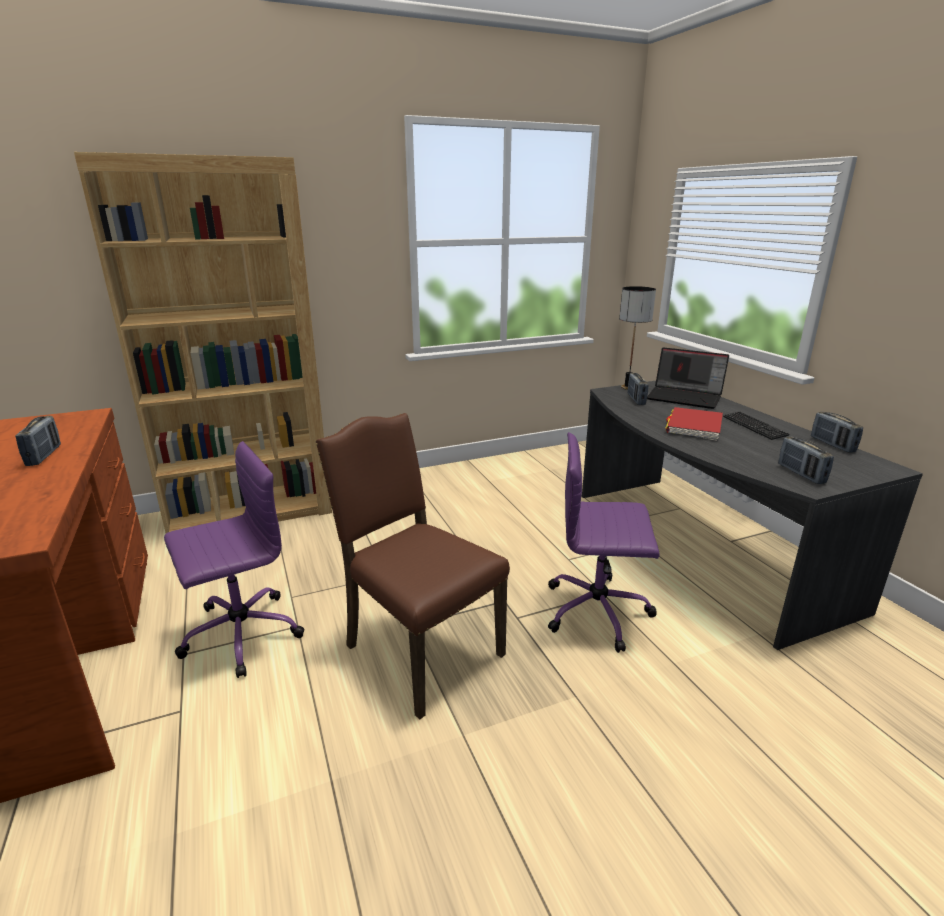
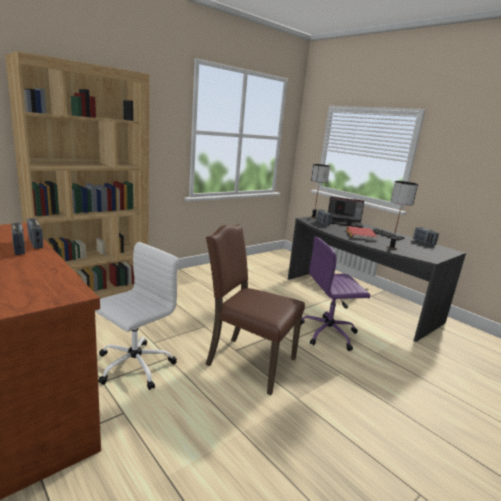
camera: 20 degrees left, 5 degrees down
(240, 634) = (133, 366): purple office chair -> white office chair
(737, 457) = (391, 248): none -> table lamp
(801, 474) = (422, 254): radio -> radio (35, 243)

